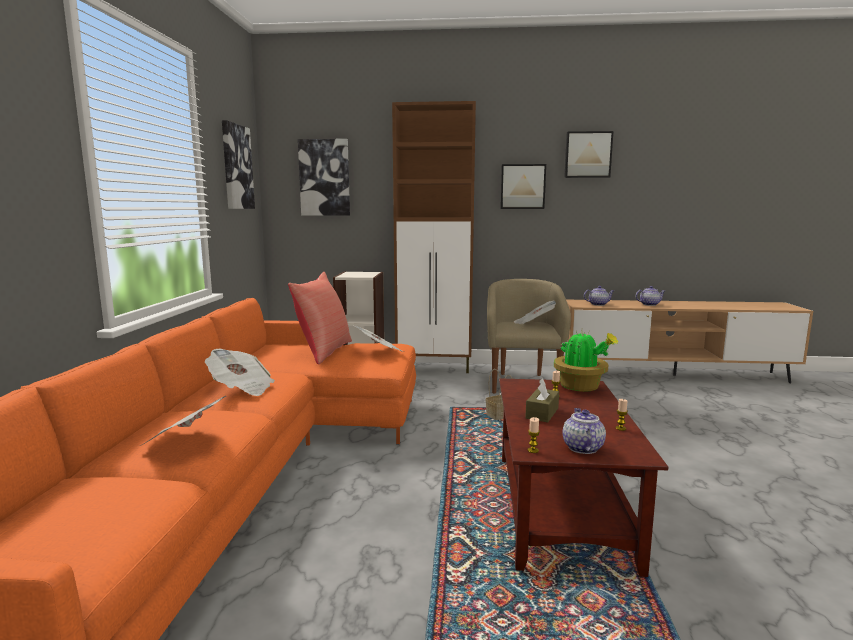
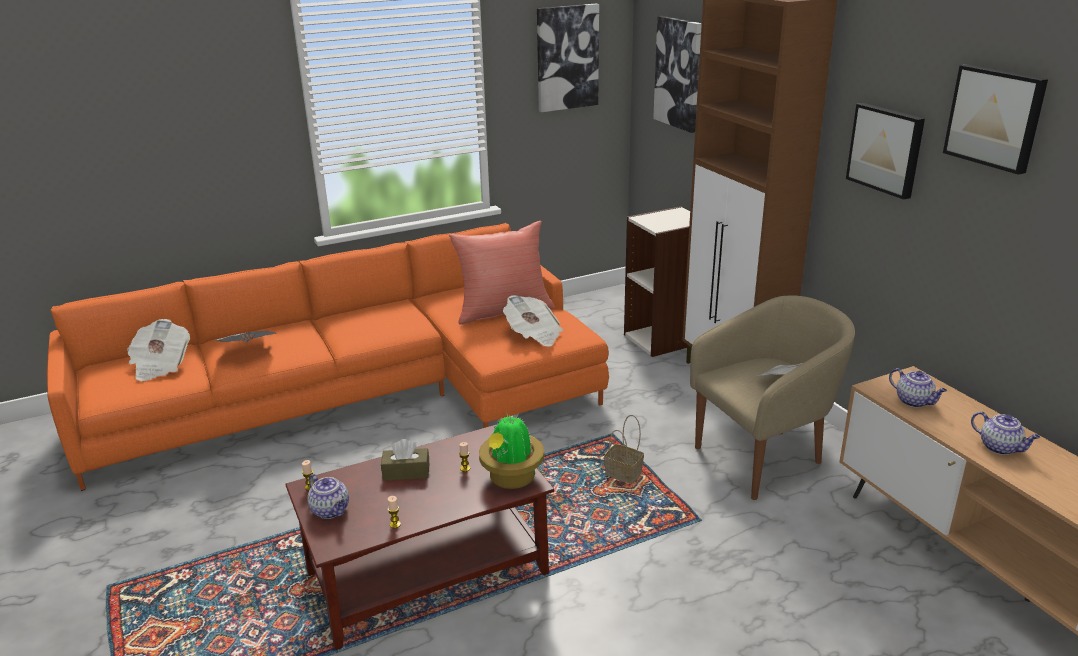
camera: 60 degrees right, 15 degrees up
(242, 388) = (363, 322): newspaper -> newspaper (160, 365)
(582, 447) = (331, 511): teapot -> teapot turned 75 degrees clockwise

